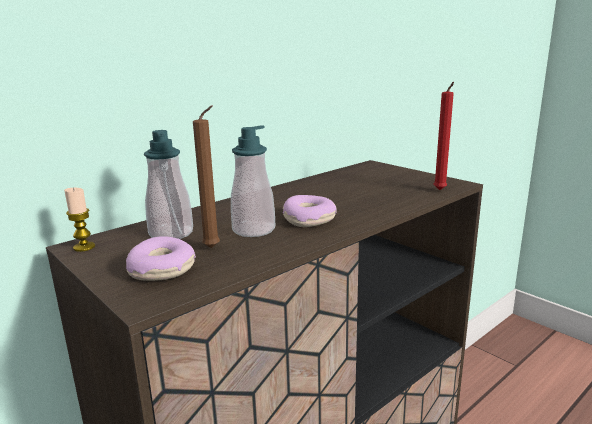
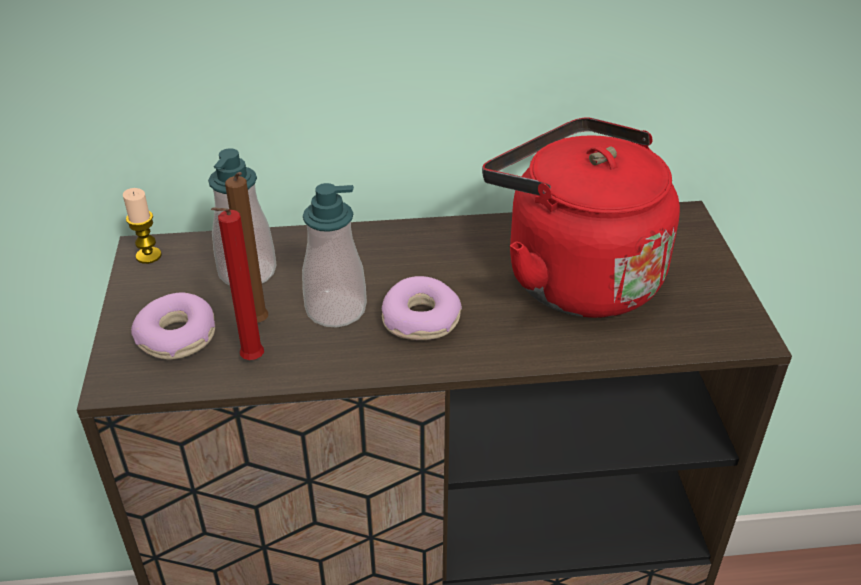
camera: 35 degrees right, 20 degrees up
(357, 188) = (574, 276): none -> red kettle
(440, 191) = (690, 340): red candle -> red candle (250, 361)

